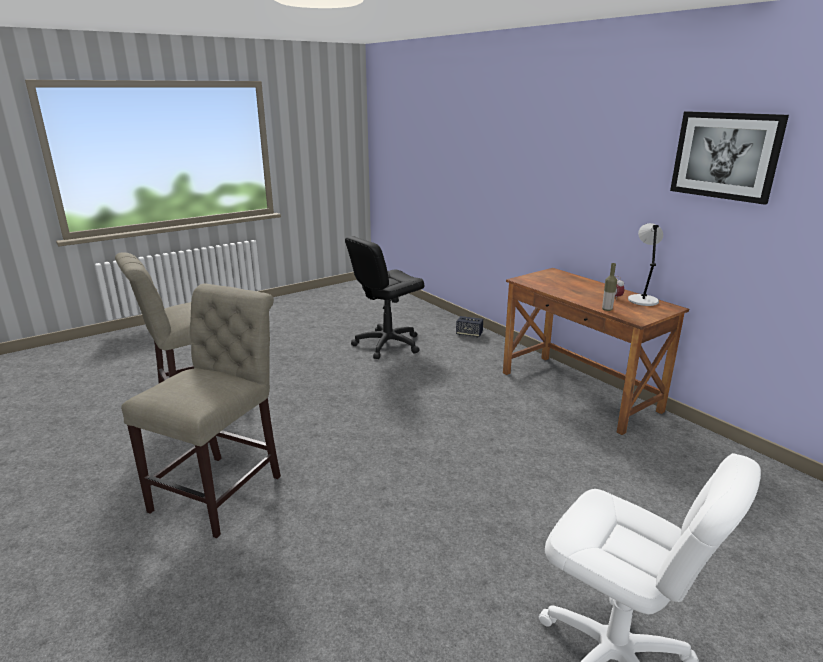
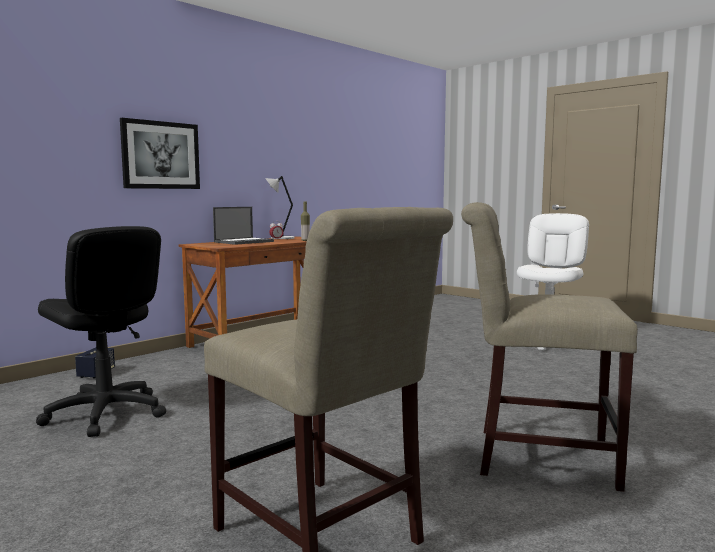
camera: 100 degrees left, 15 degrees down
(581, 286) = (244, 242): none -> laptop
(725, 156) = (296, 125): picture -> picture (160, 155)

